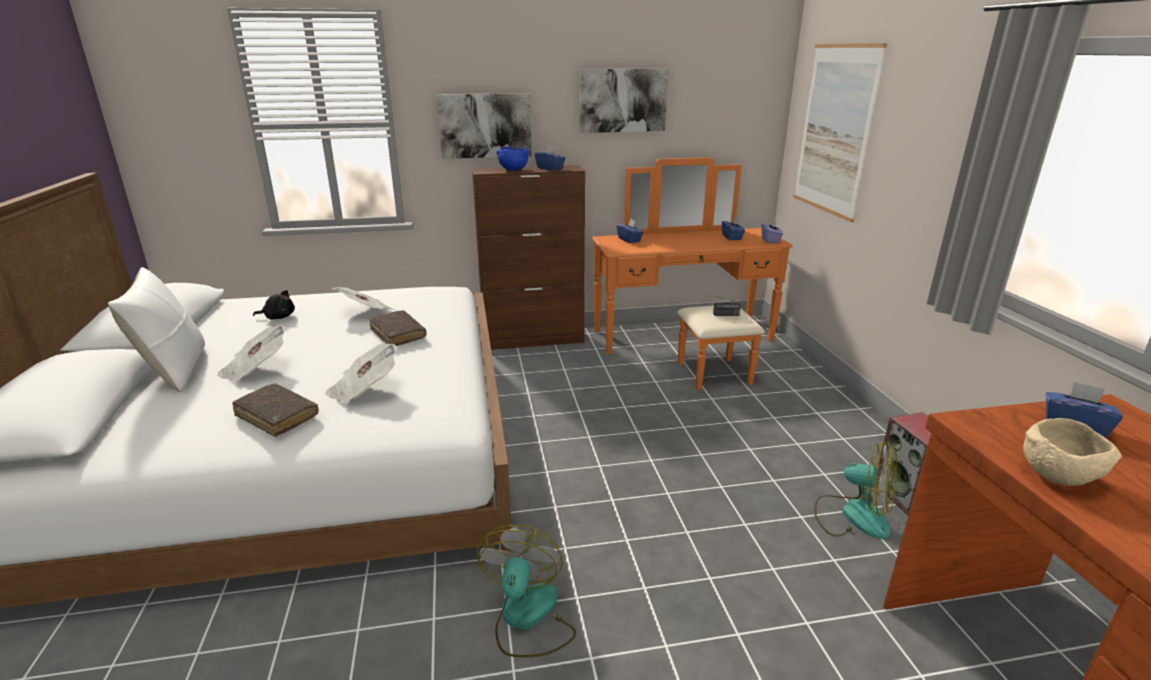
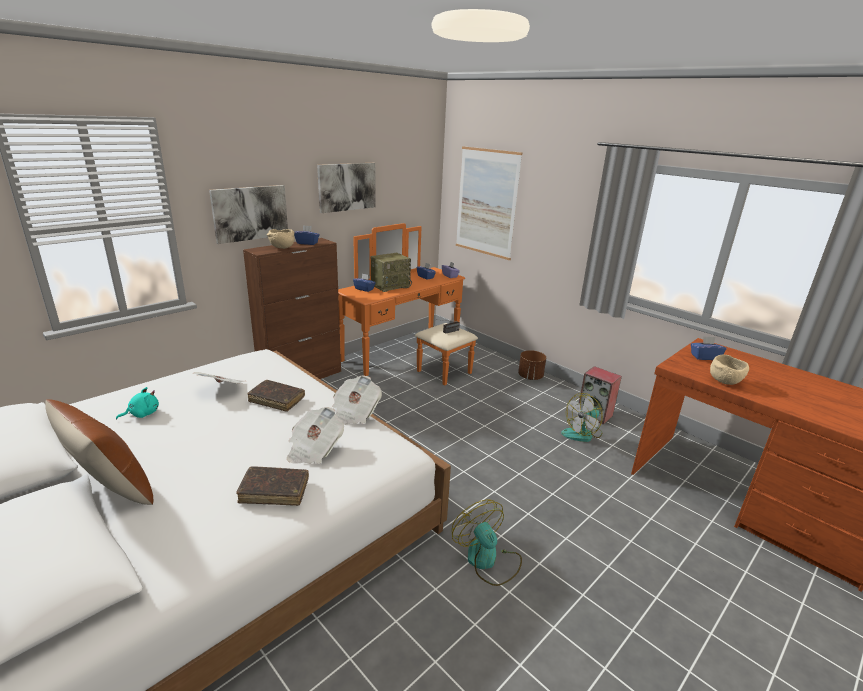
camera: 35 degrees left, 0 degrees up
(175, 371) = (112, 490): white pillow -> brown pillow
(255, 370) = (195, 463): newspaper -> newspaper (355, 413)
(278, 317) = (142, 414): black plush toy -> turquoise plush toy
(513, 170) = (282, 248): blue bowl -> beige bowl
(668, 241) = (390, 286): none -> radio
(842, 412) = (530, 377): none -> brown planter
(853, 515) = (582, 433): fan -> fan turned 150 degrees clockwise

